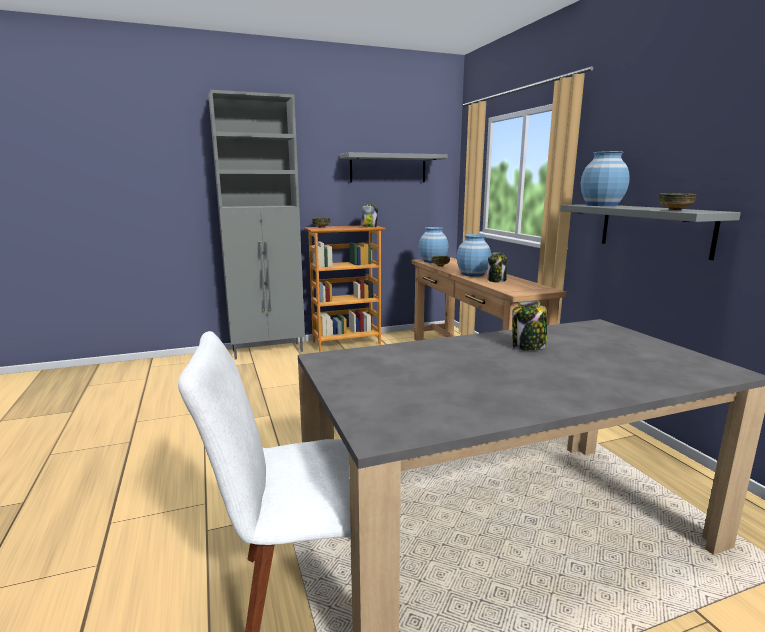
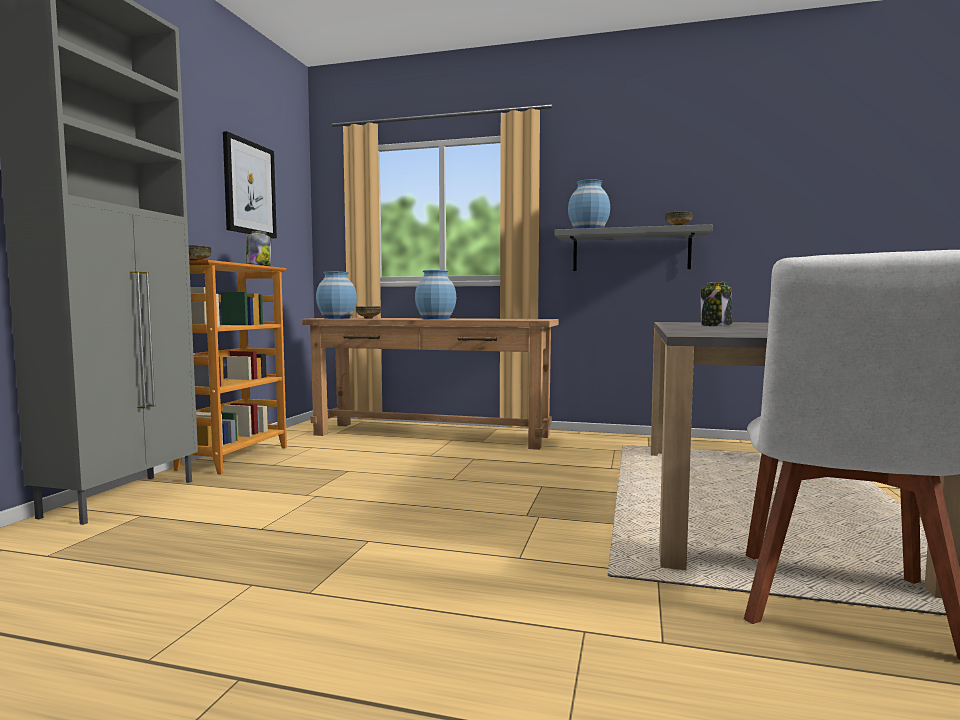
camera: 55 degrees left, 10 degrees down
(388, 168) = (249, 188): grey shelf -> picture
(496, 280) = (479, 319): jar -> none

